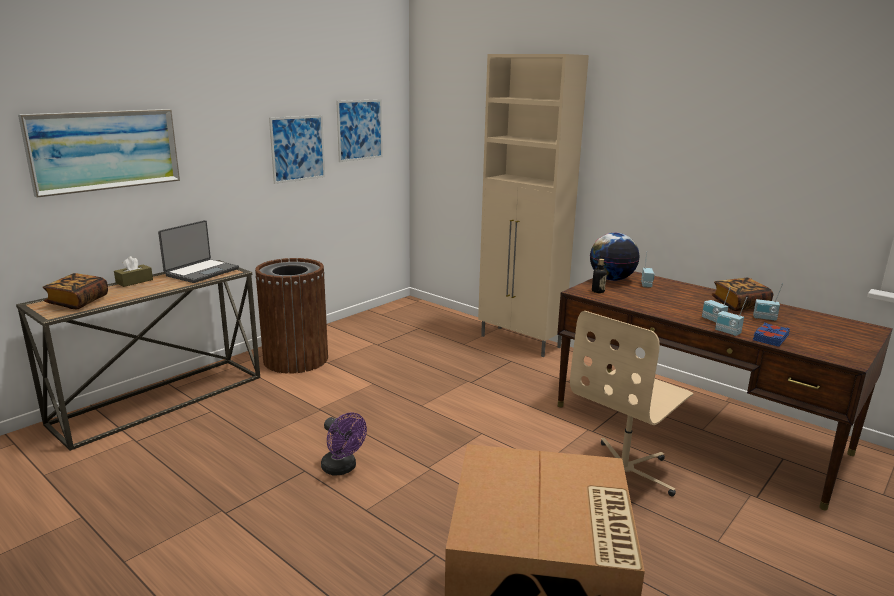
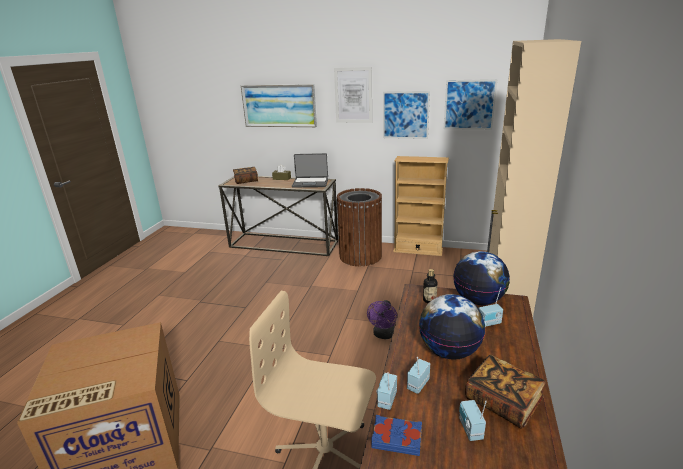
camera: 65 degrees right, 5 degrees up
(230, 125) = (353, 95): none -> picture
(337, 328) = (418, 250): none -> beige bookcase
(342, 468) = (253, 318): purple fan -> purple fan (383, 335)
(676, 303) = (449, 351): none -> globe

